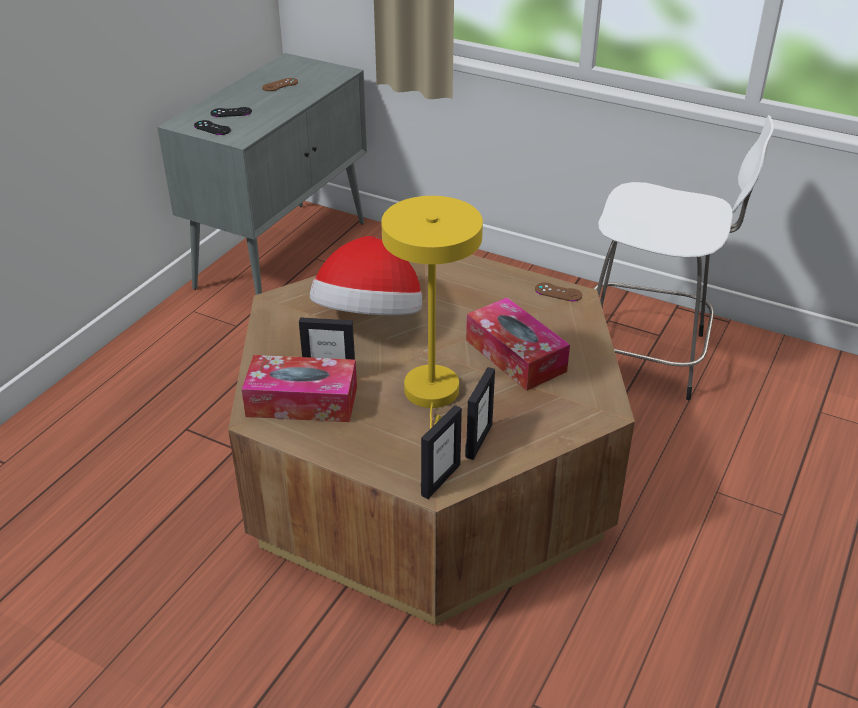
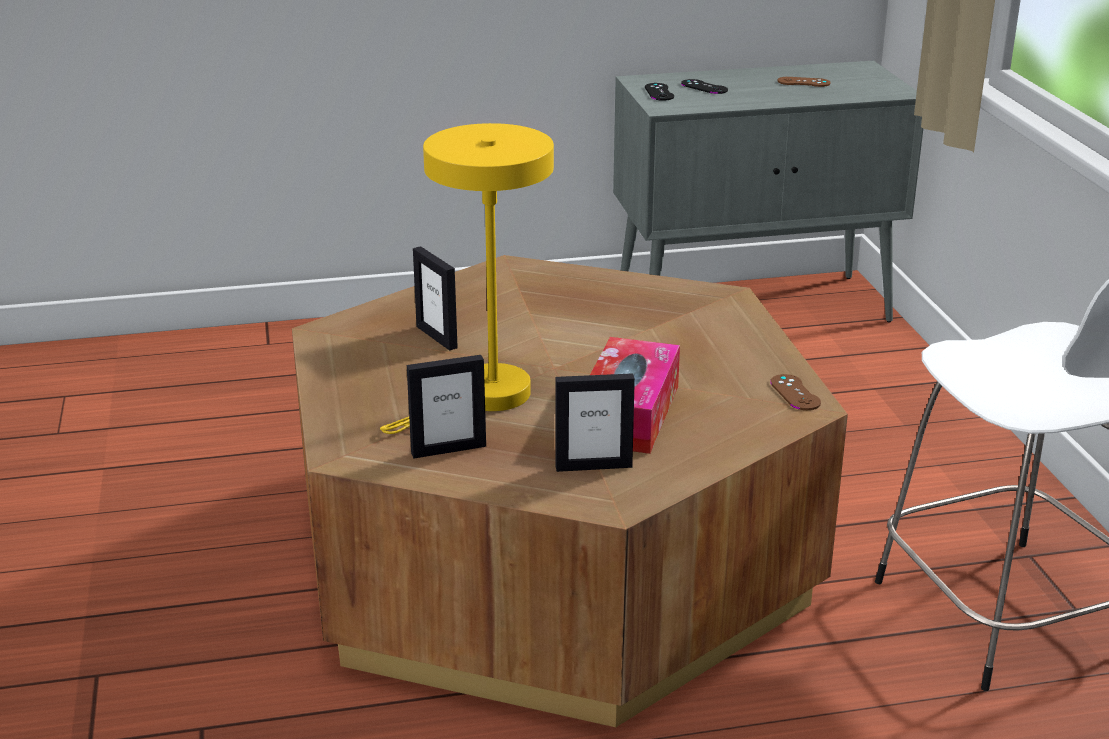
camera: 50 degrees right, 10 degrees down
(302, 401) = (378, 341): tissue box -> none
(370, 320) = (557, 318): hat -> none
(440, 480) = (357, 453): picture frame -> picture frame (593, 466)

